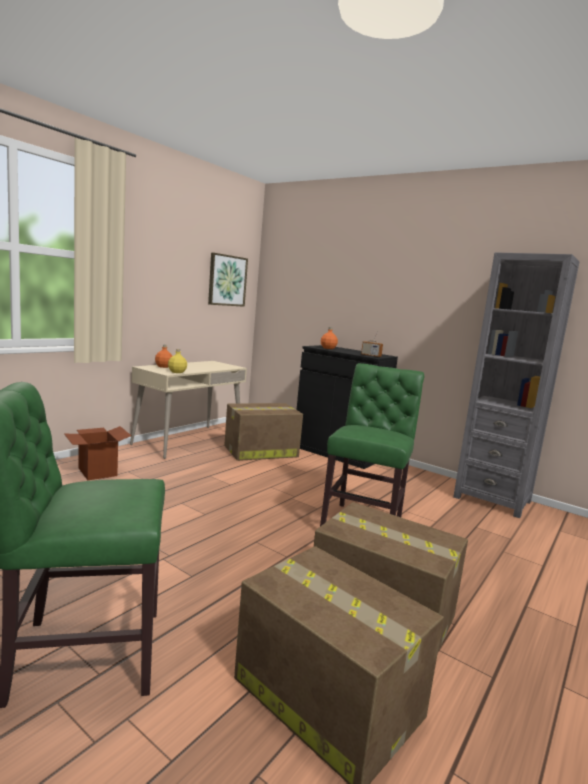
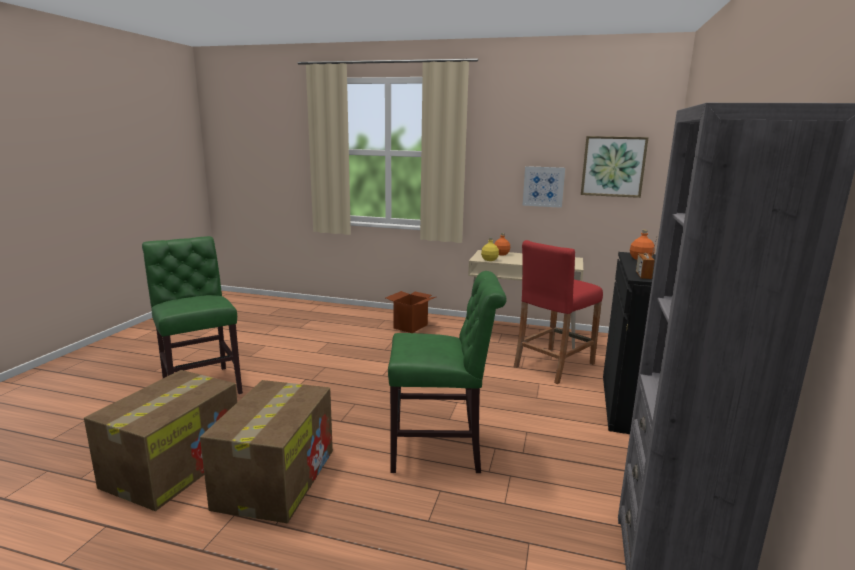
camera: 70 degrees right, 5 degrees up
(182, 297) = (543, 186): none -> picture
(260, 451) = (553, 365): cardboard box -> red stool

